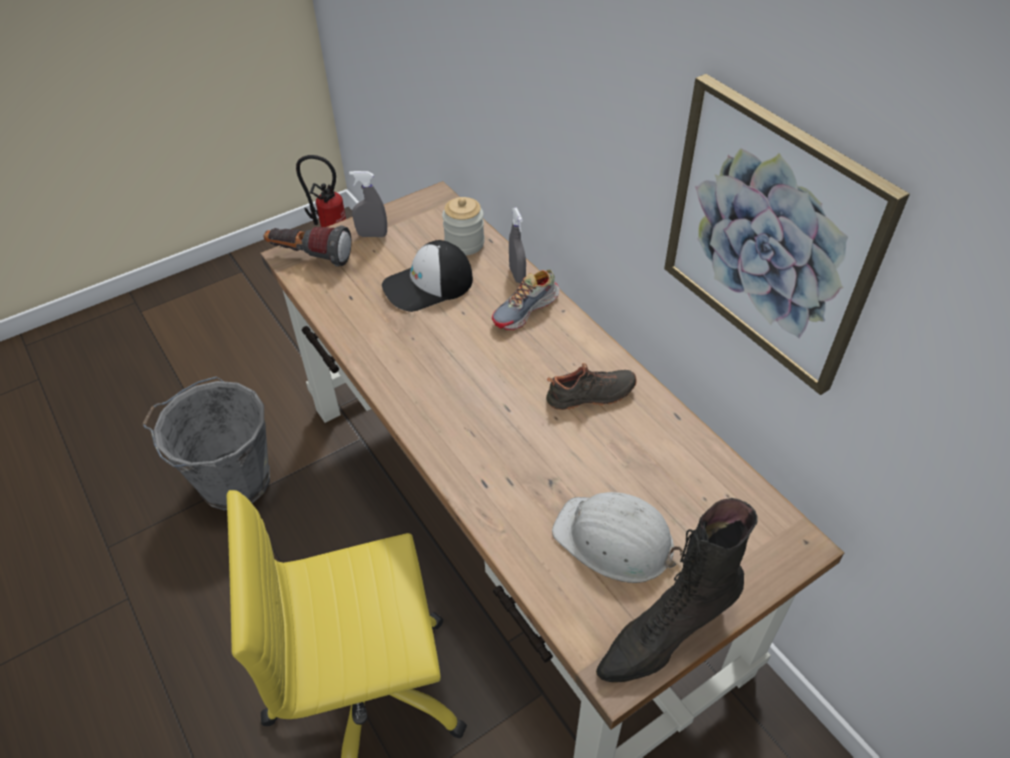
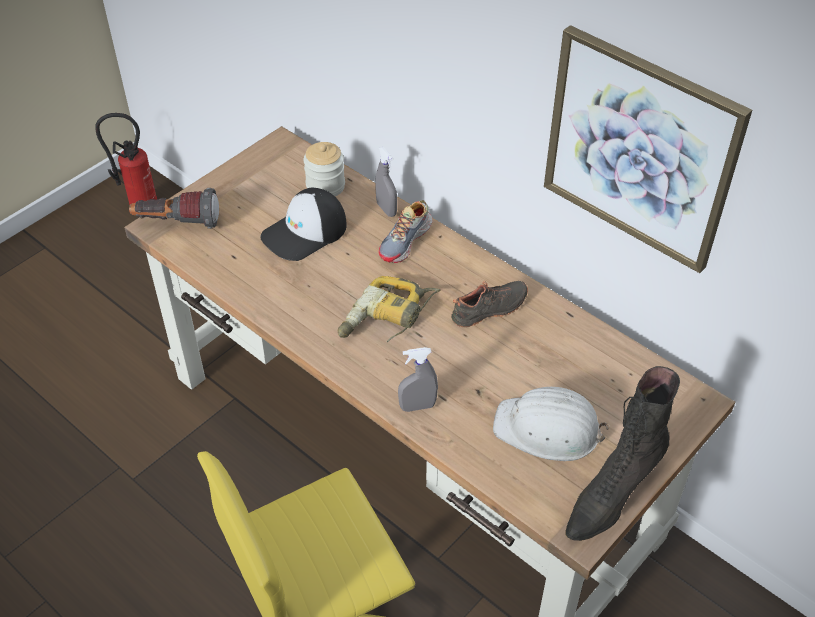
camera: 15 degrees left, 0 degrees up
(232, 481) = (114, 465): grey bucket -> none
(372, 235) = (231, 191): grey spray bottle -> grey spray bottle (417, 406)
(480, 386) = (387, 319): none -> power drill

